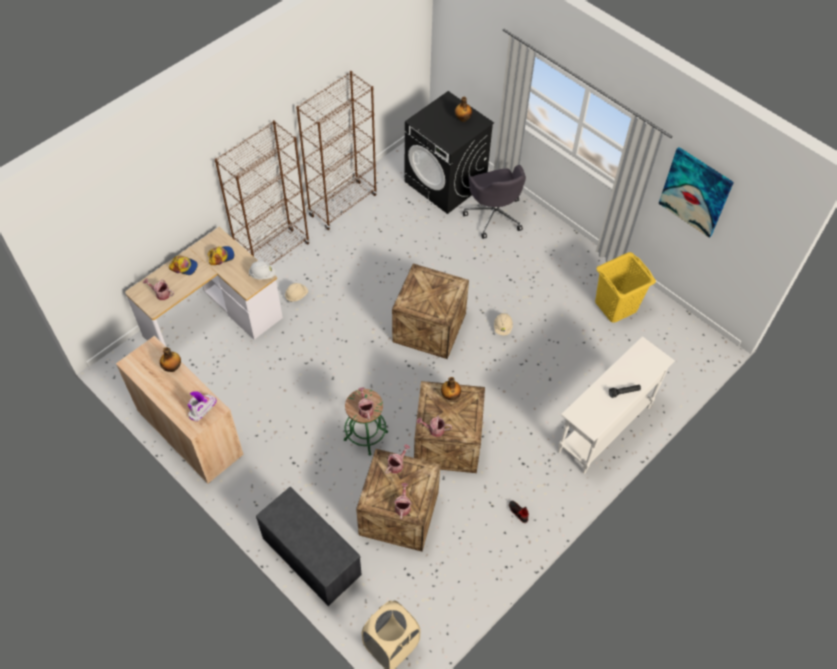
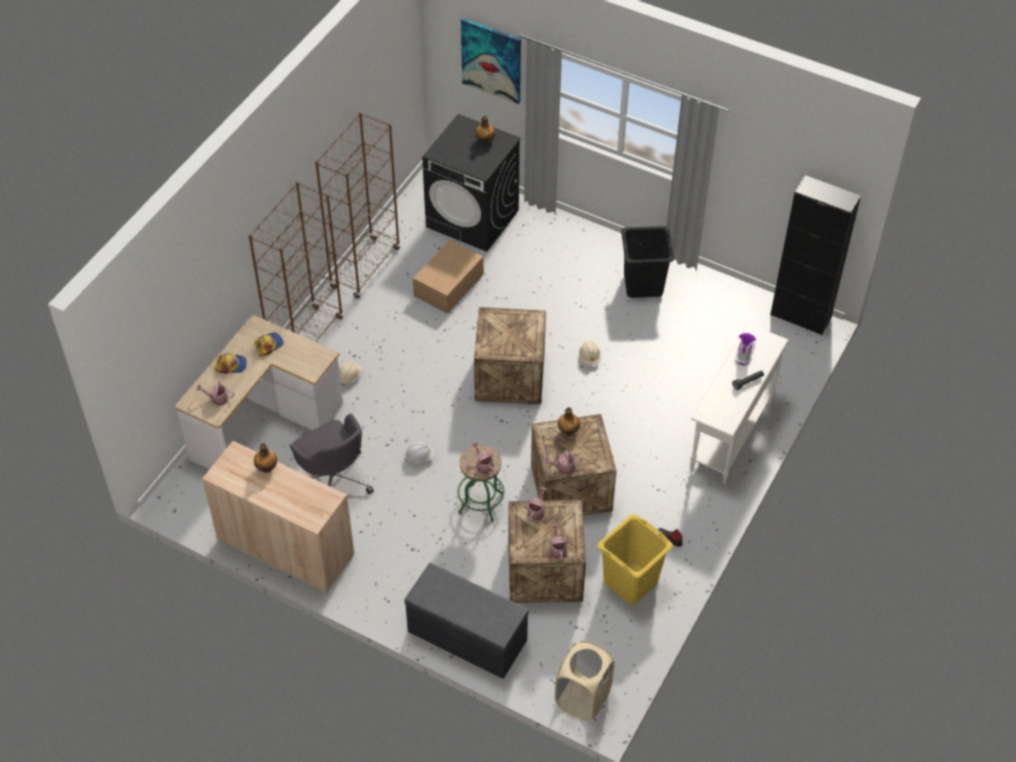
camera: 15 degrees left, 5 degrees down
(202, 409) = (316, 500): boot -> boot (744, 354)
(262, 274) = (322, 353): white hard hat -> white hard hat (420, 457)
(407, 235) = (450, 284): none -> cardboard box
(494, 215) = (539, 241): grey office chair -> grey office chair (333, 479)
(570, 272) = (642, 284): none -> black laundry basket
(615, 306) = (702, 308): yellow laundry basket -> yellow laundry basket (630, 581)
(695, 192) = (763, 162): picture -> picture (491, 60)
(700, 334) = (800, 317): none -> black cabinet

